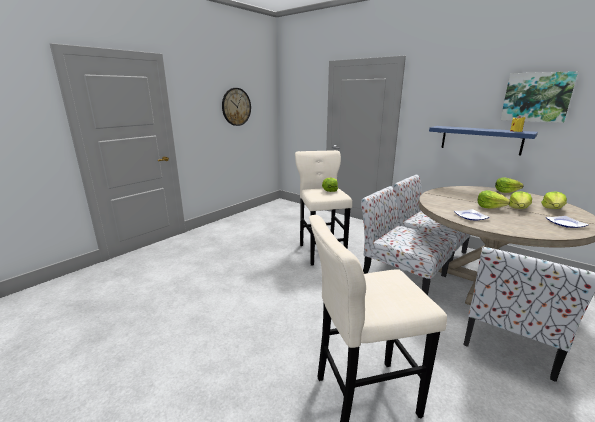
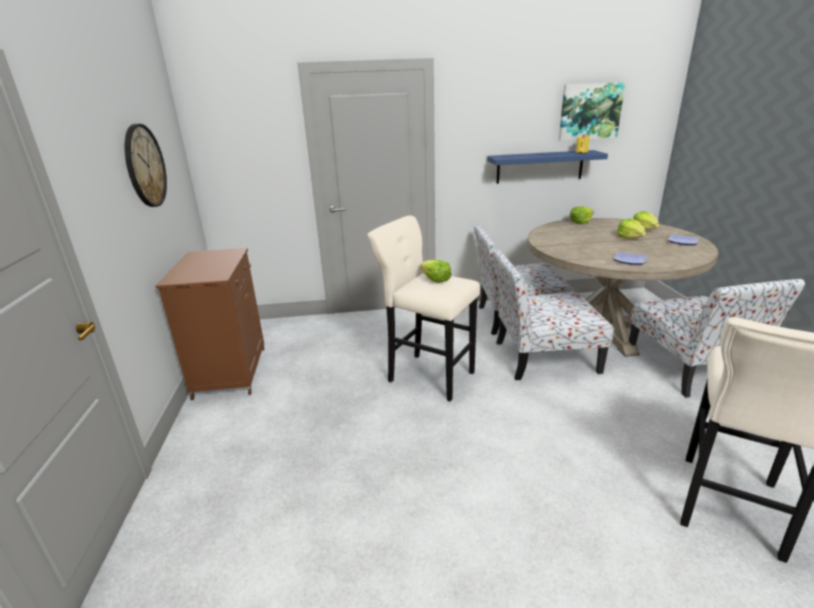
camera: 45 degrees left, 5 degrees up
(252, 215) = (231, 371): none -> brown cabinet
(490, 207) = (613, 244): lettuce -> none

